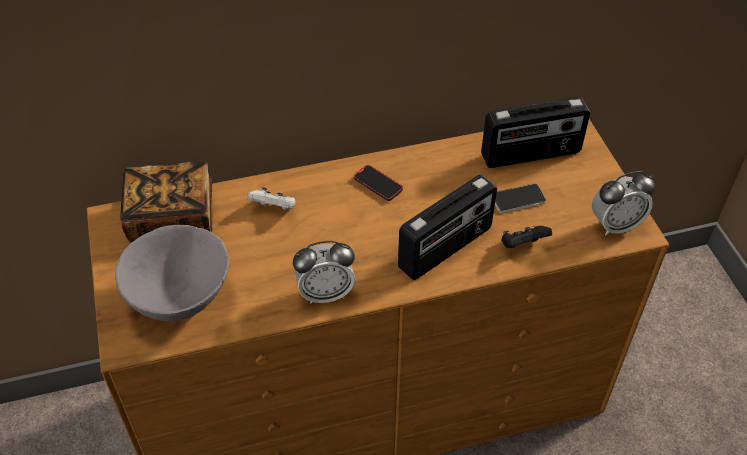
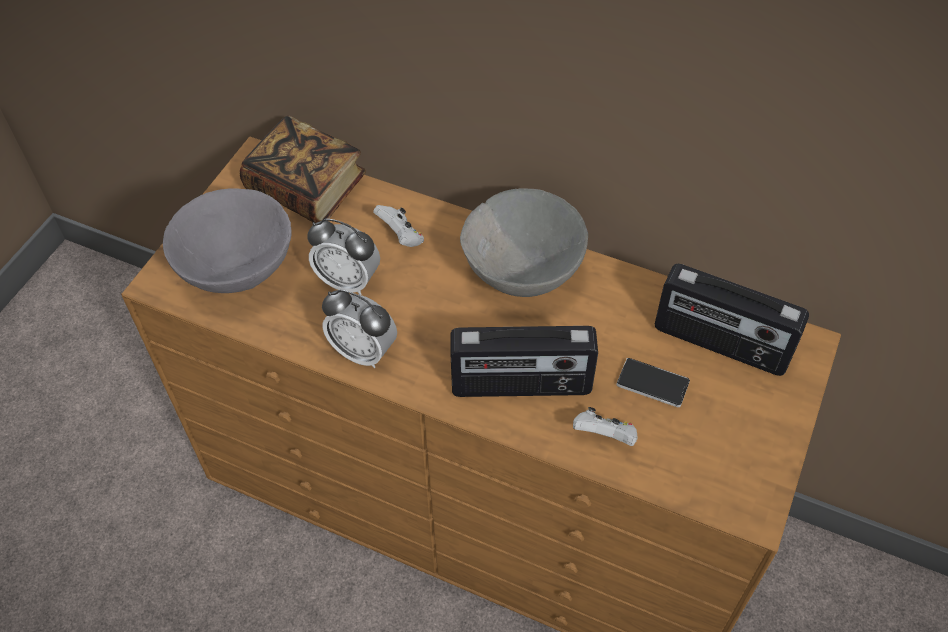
camera: 40 degrees right, 5 degrees up
(378, 184) = (522, 274): phone -> grey bowl
(522, 245) = (604, 436): black game controller -> white game controller
(615, 225) = (734, 485): alarm clock -> alarm clock (348, 281)

